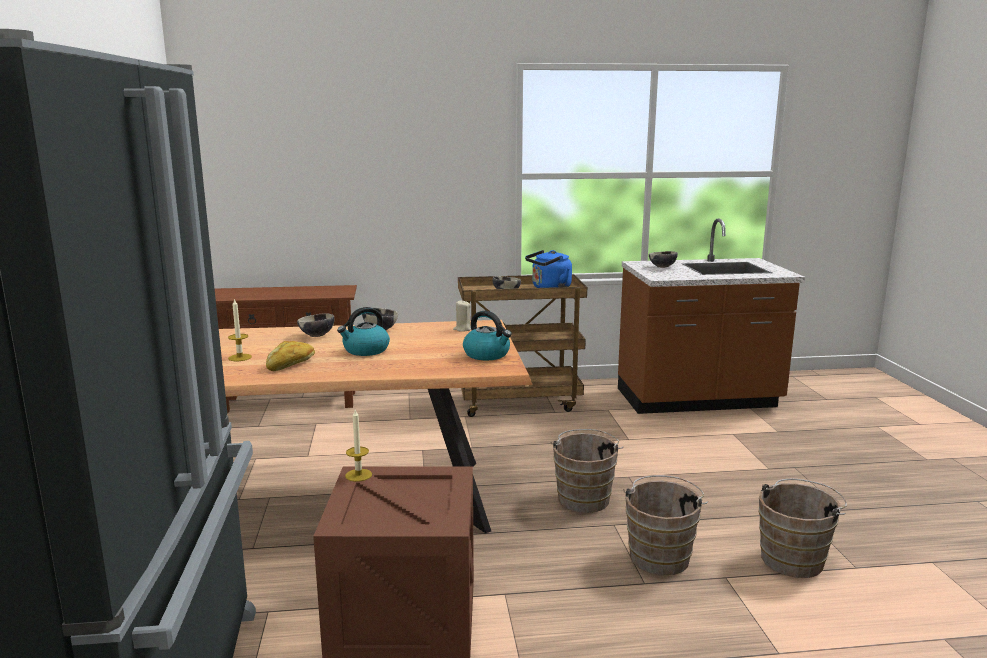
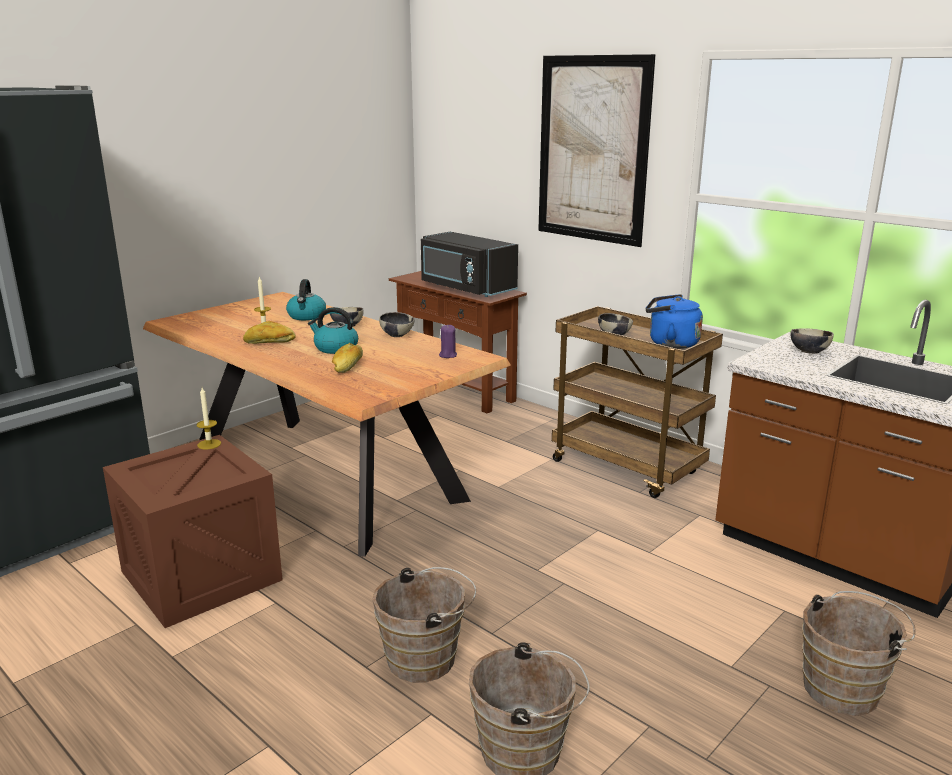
camera: 50 degrees right, 5 degrees up
(299, 292) = (465, 288): none -> black microwave
(418, 146) = (592, 150): none -> picture
(421, 357) = (348, 366): none -> bread
(462, 329) = (447, 355): beige candle -> purple candle
(487, 355) = (390, 383): kettle -> kettle (307, 316)
(584, 497) = (484, 576): brown bucket -> brown bucket (845, 688)

